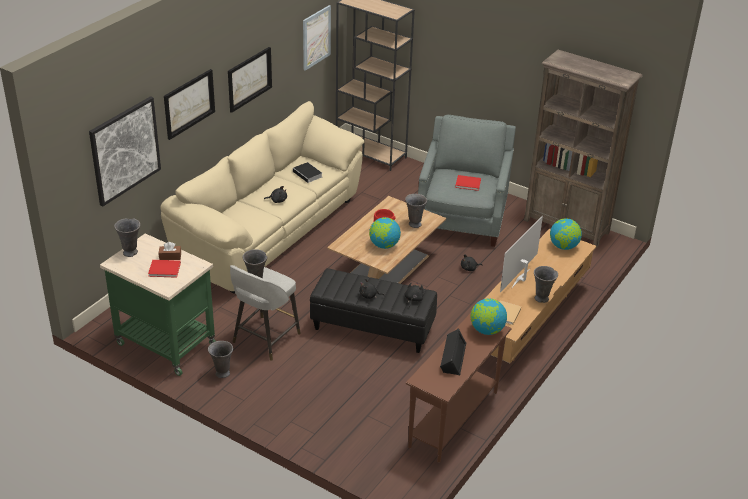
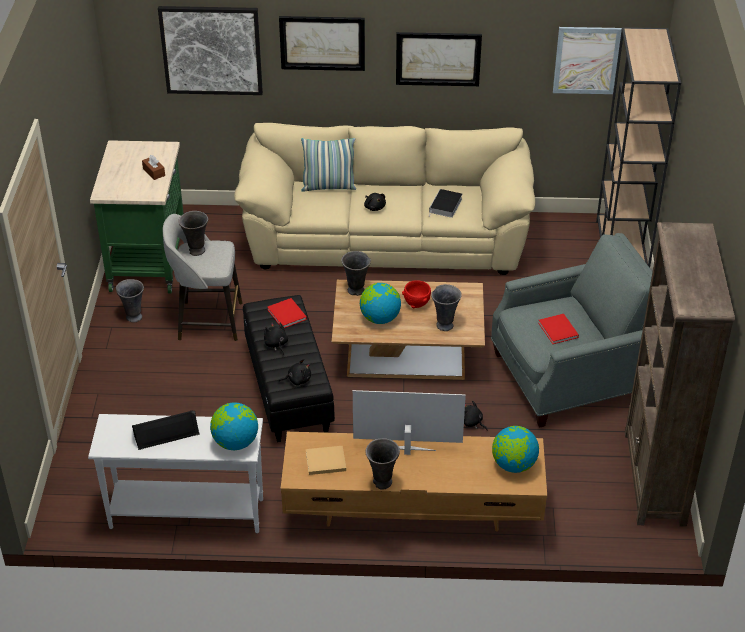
camera: 60 degrees right, 5 degrees up
(131, 252) = (140, 148): grey vase -> grey vase (356, 291)
(165, 269) = (131, 179): red book -> red book (287, 315)
(234, 209) = (328, 186): none -> pillow
(454, 420) = (185, 515): brown console table -> white console table

